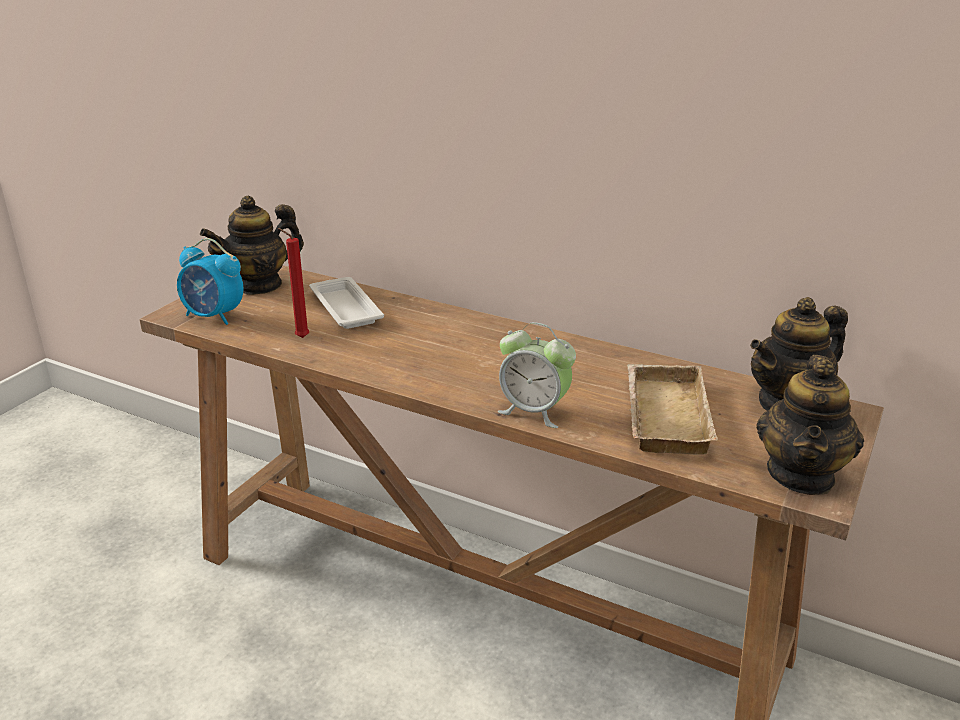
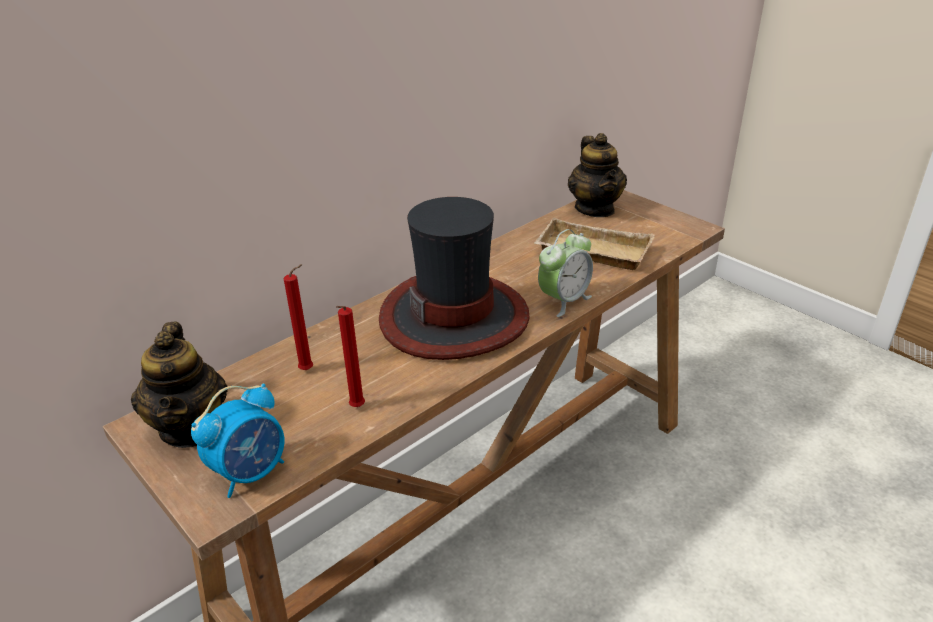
camera: 70 degrees left, 5 degrees up
(345, 308) = (309, 370): white tray -> red candle
(462, 354) = (454, 317): none -> hat
(801, 475) = (674, 227): teapot -> none

